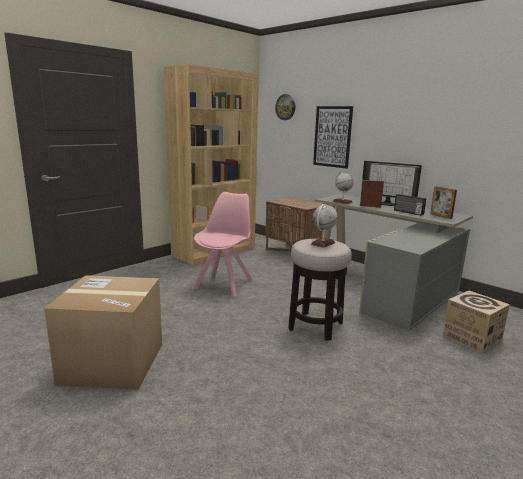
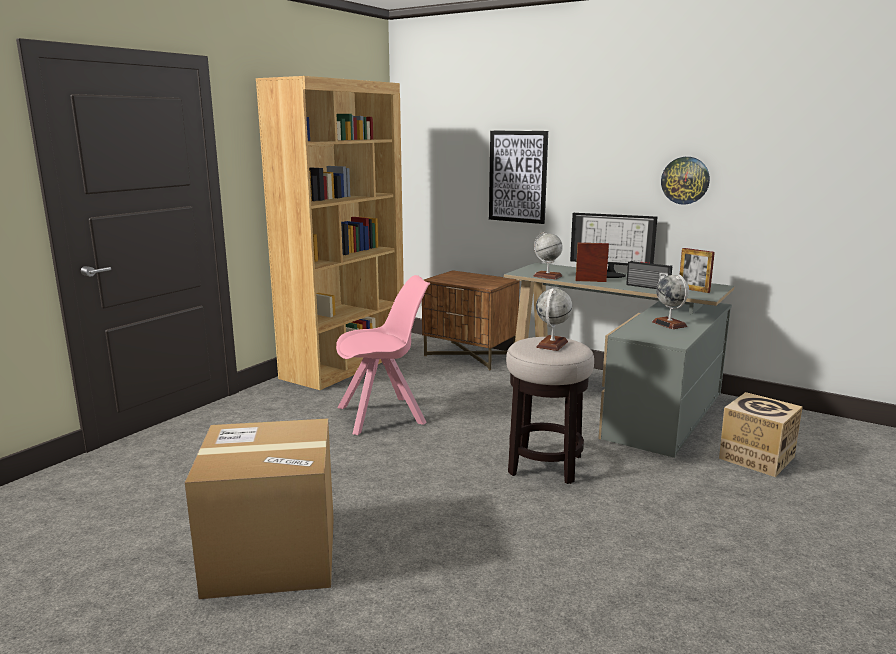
camera: 10 degrees left, 0 degrees up
(224, 283) = (384, 415): pink chair -> pink chair turned 60 degrees clockwise
(285, 107) = (438, 131): wall clock -> wall clock (685, 180)
(417, 238) = (669, 324): none -> globe

